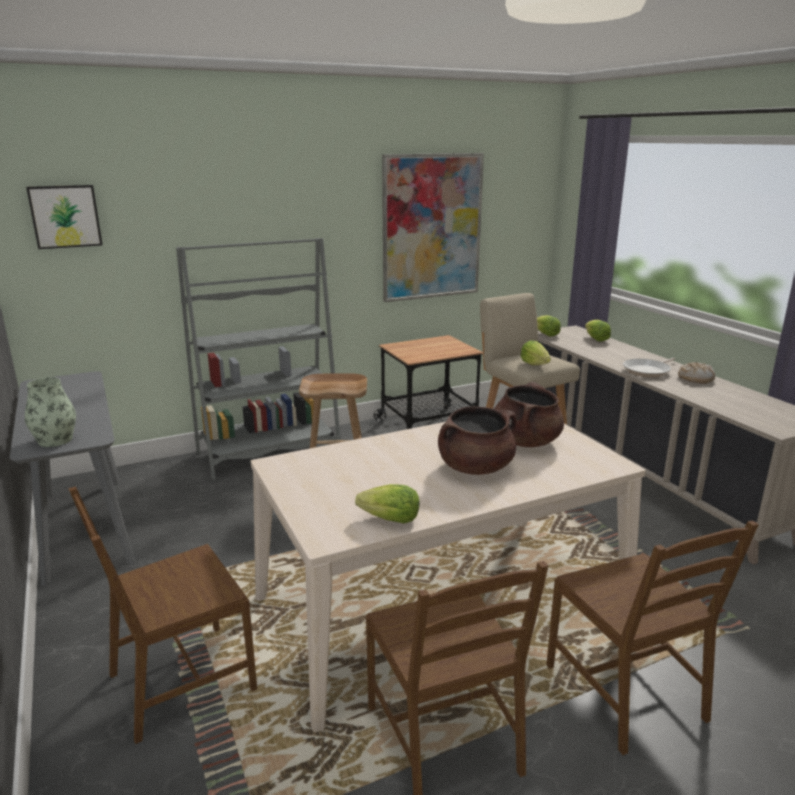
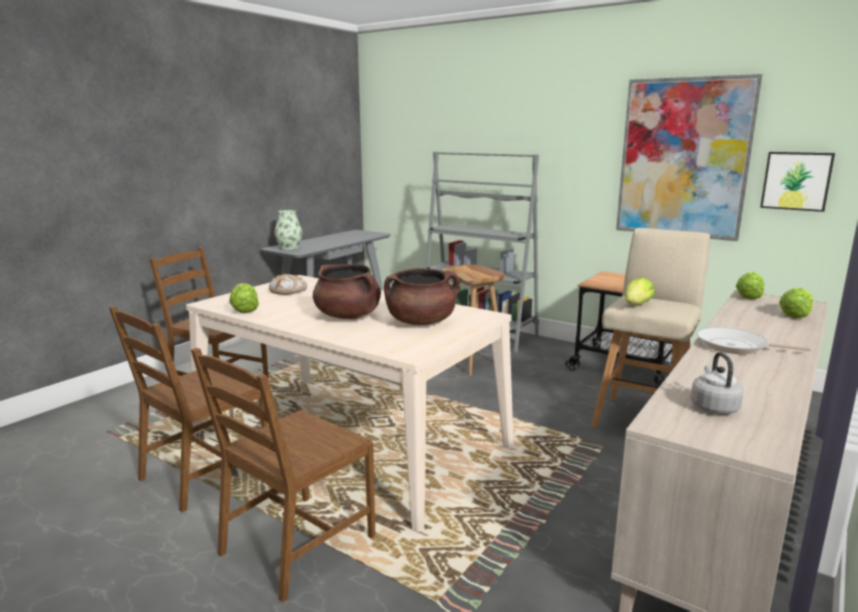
camera: 60 degrees right, 5 degrees down
(65, 216) = (396, 128): picture -> picture (796, 181)
(695, 378) = (768, 370): bread -> bread (288, 291)
(751, 409) = (713, 407): none -> grey kettle

